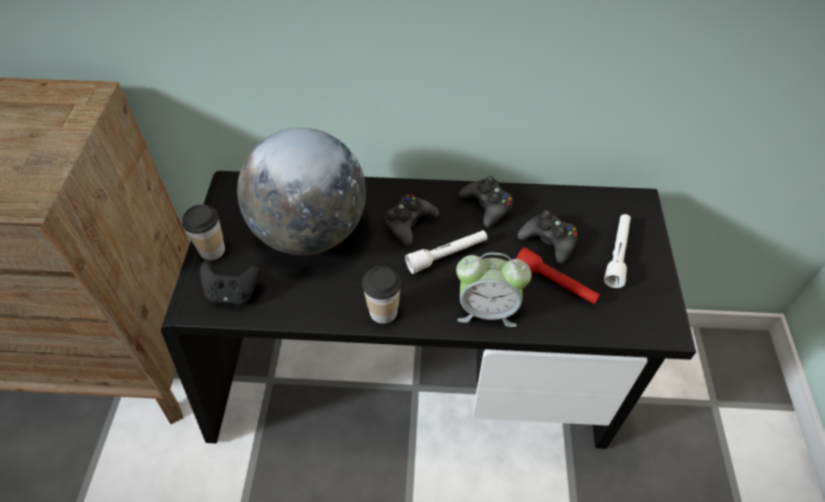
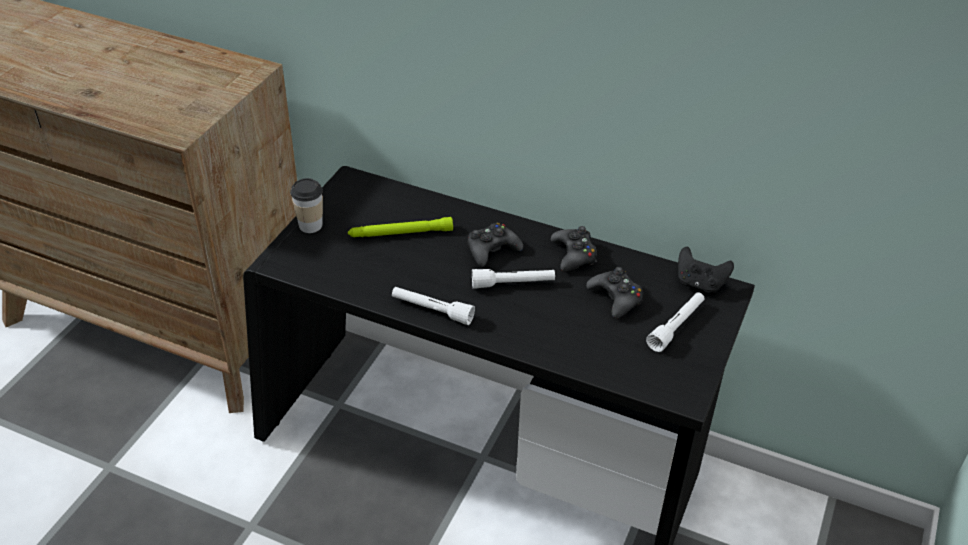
camera: 20 degrees right, 10 degrees down
(233, 293) = (312, 262): black game controller -> black game controller (700, 283)
(310, 232) = (400, 233): globe -> green flashlight
(383, 312) = (432, 310): cup -> white flashlight
(487, 310) = (525, 335): alarm clock -> none
(555, 283) = (601, 332): red flashlight -> none

